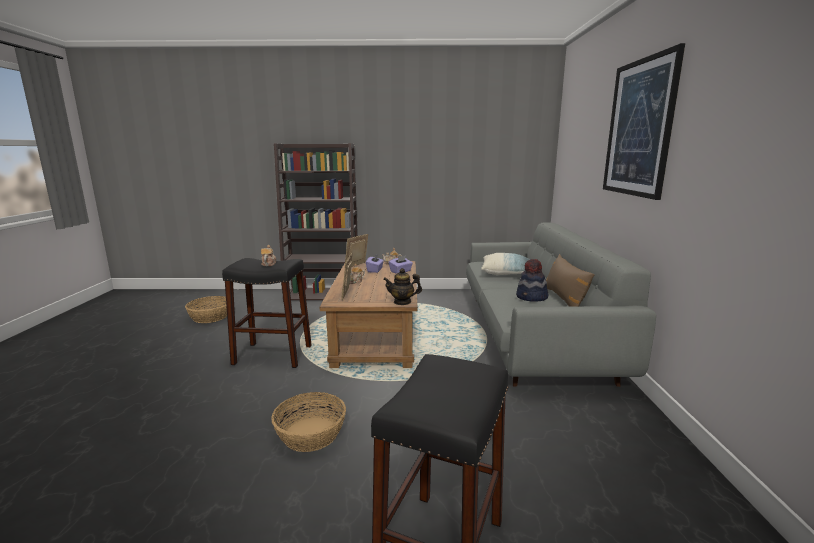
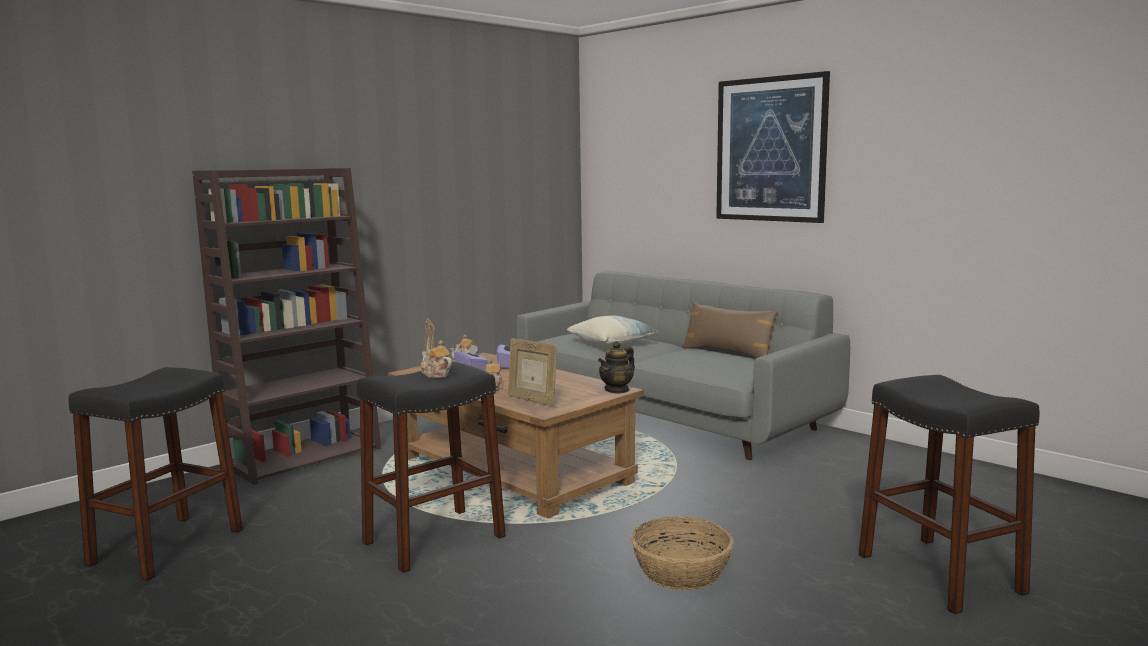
camera: 45 degrees left, 5 degrees down
(210, 317) = (167, 547): basket -> black stool
(531, 297) = (704, 357): hat -> none

